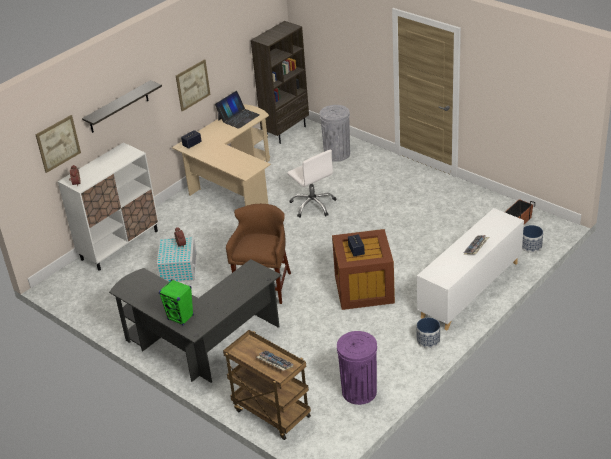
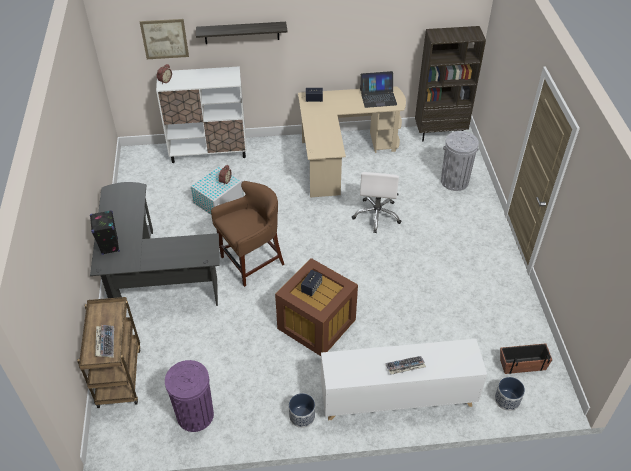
camera: 40 degrees right, 10 degrees up
(181, 317) = (110, 246): green speaker -> black speaker
(192, 85) = (339, 45): picture -> none

